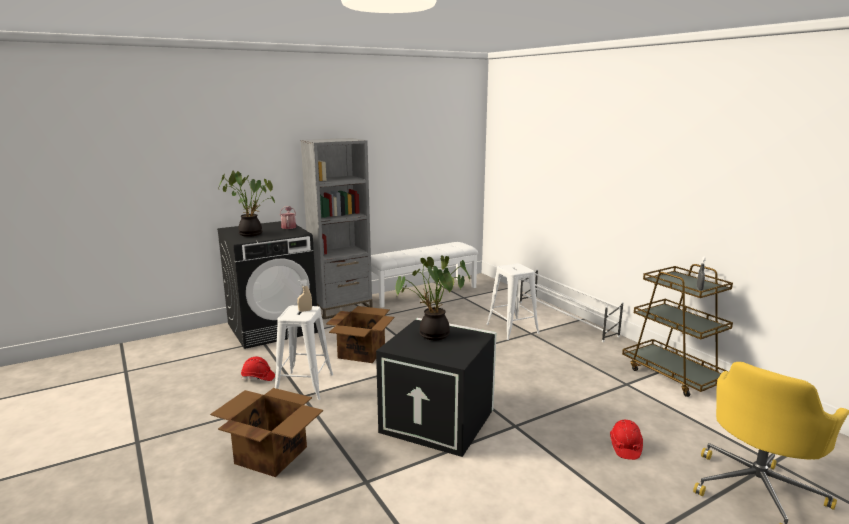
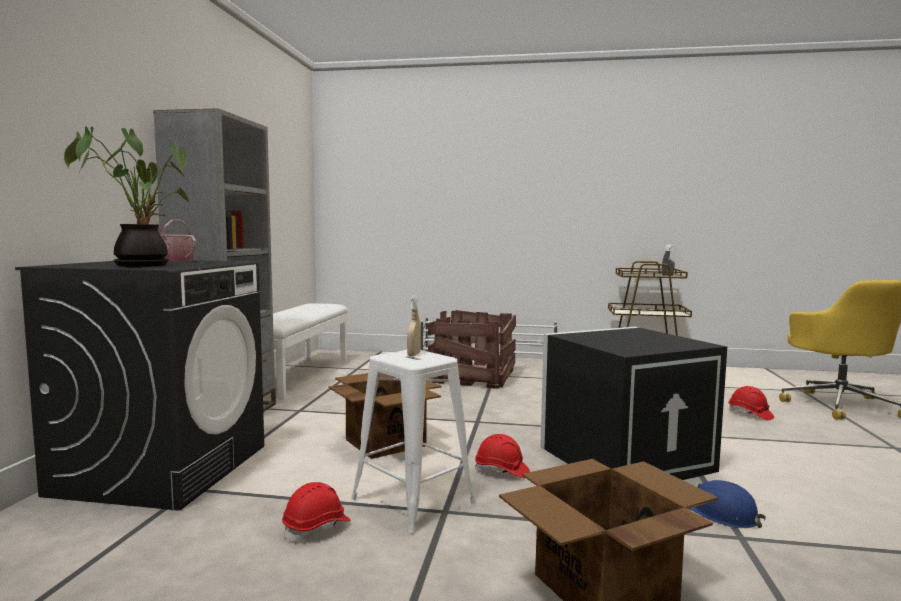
camera: 50 degrees left, 10 degrees down
(366, 392) = (502, 471): none -> red hard hat
(392, 470) = (721, 513): none -> blue hard hat
(432, 336) = (612, 338): potted plant -> none
(512, 329) = (471, 377): white stool -> crate

